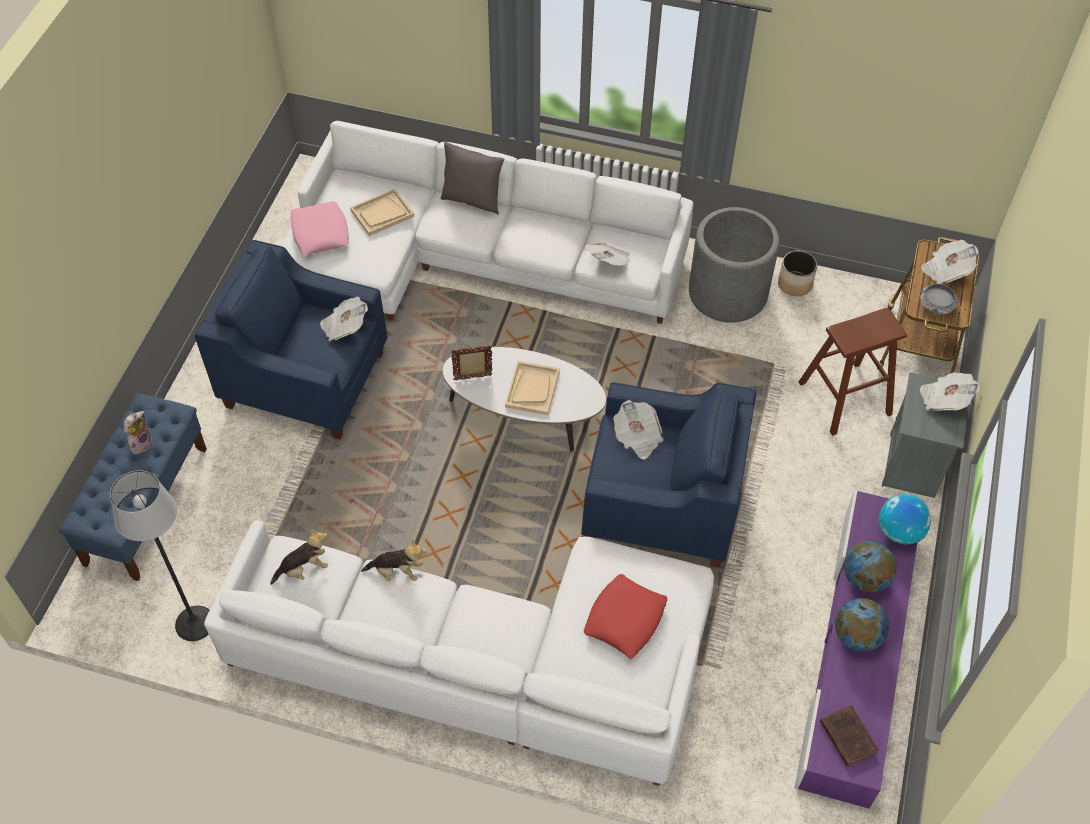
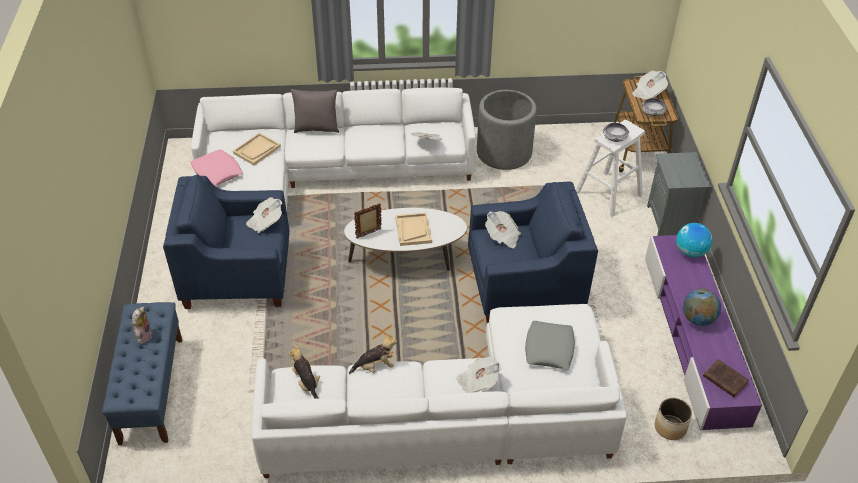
camera: 20 degrees left, 10 degrees down
(194, 623) = (225, 457): floor lamp -> none
(304, 568) = (306, 383): plush toy -> plush toy turned 75 degrees counterclockwise
(625, 619) = (549, 349): red pillow -> grey pillow
(795, 284) = (544, 137): planter -> planter (670, 427)
(844, 398) = (608, 194): brown stool -> white stool
(857, 332) = (615, 137): none -> bowl
(865, 578) = (684, 284): globe -> none
(944, 399) = (685, 163): newspaper -> newspaper (477, 382)

